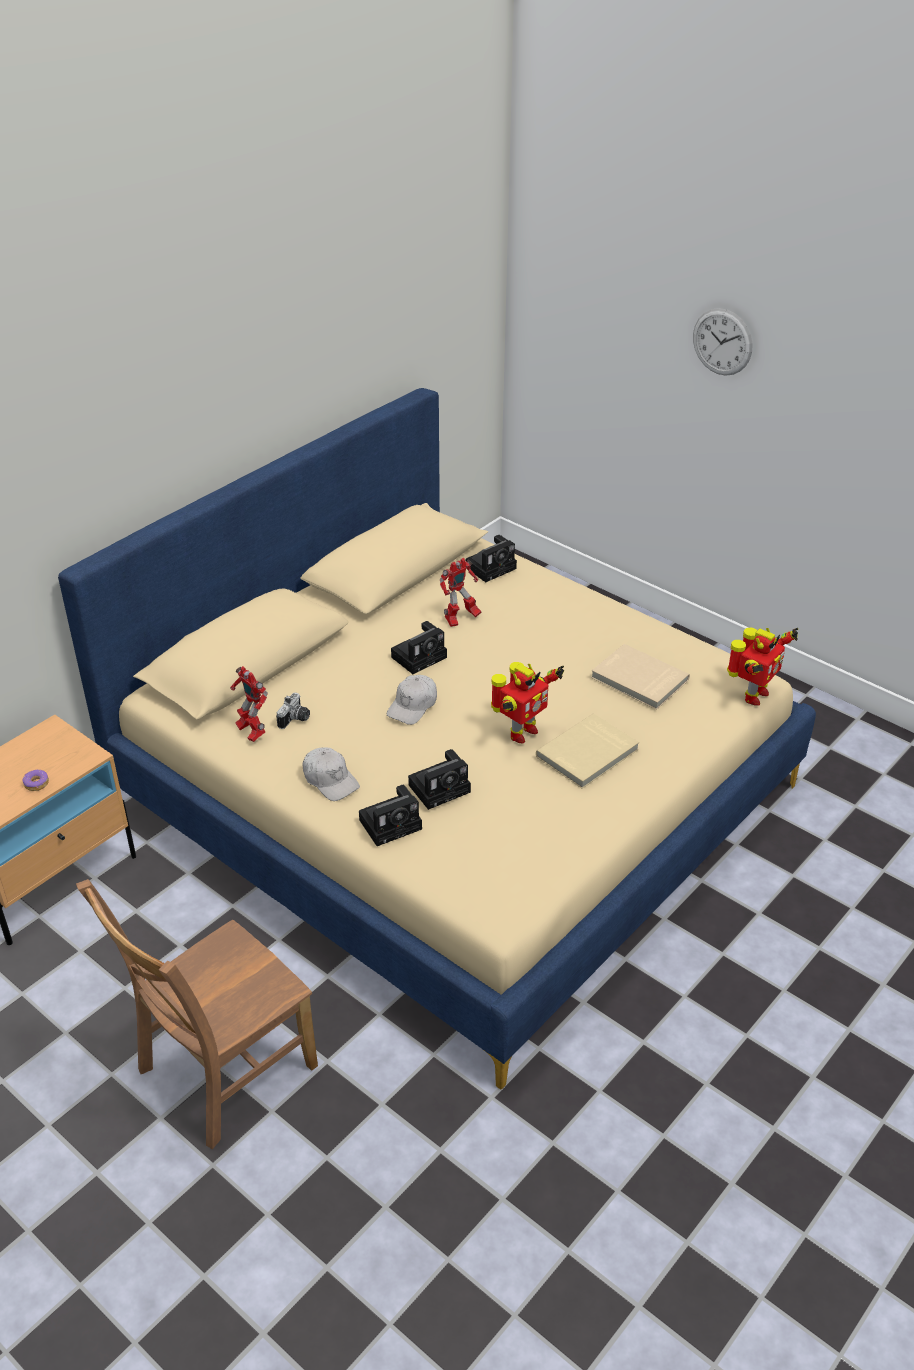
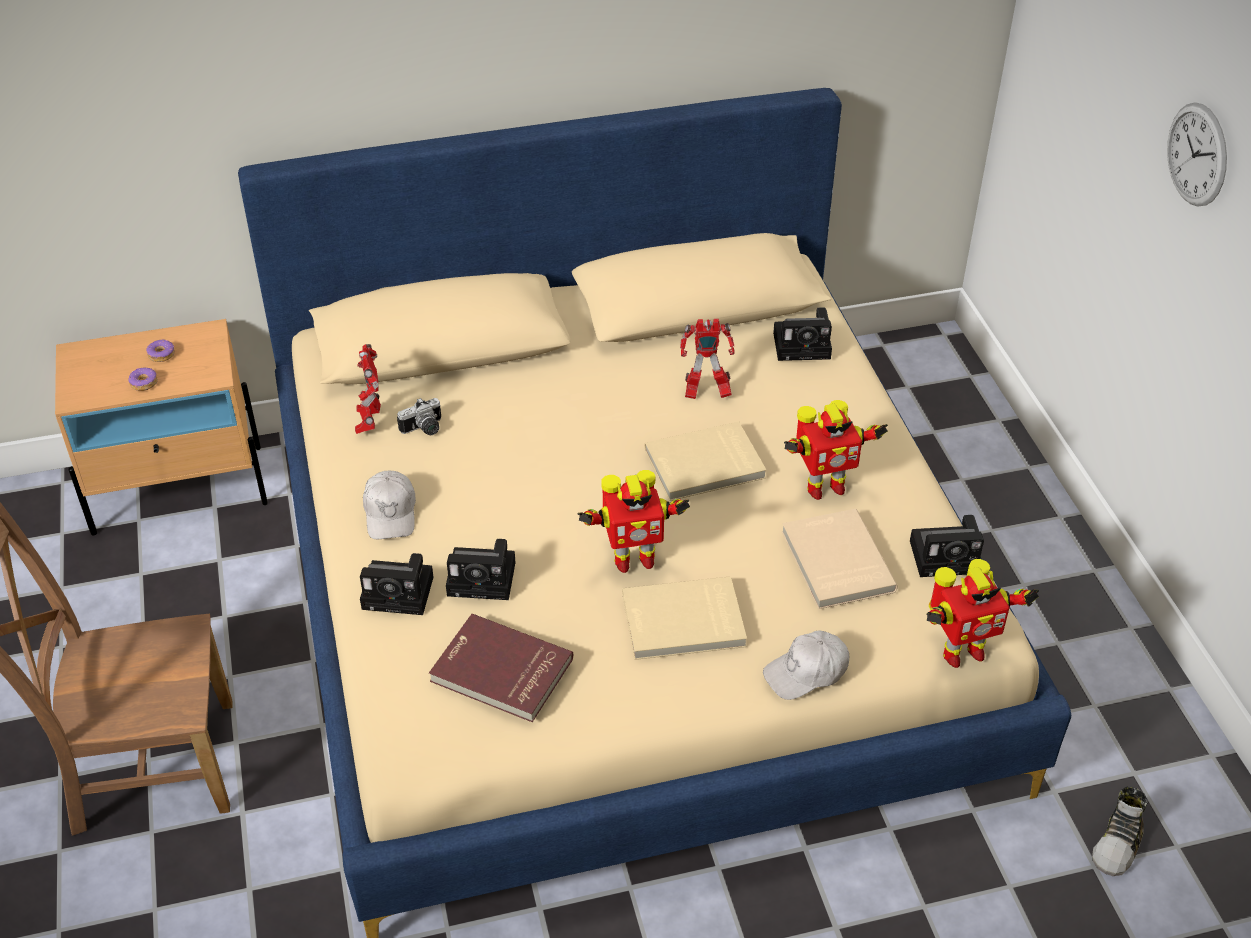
camera: 35 degrees right, 5 degrees up
(29, 759) = (161, 354): none -> donut
(413, 706) = (552, 471): white cap -> white cap (806, 672)
(420, 656) = (619, 417): camera -> camera (947, 556)
(506, 660) = (705, 466): none -> beige book
(512, 835) = (500, 672): none -> red book
(588, 642) = (823, 487): none -> toy robot
(856, 788) = (1118, 844): none -> shoe

